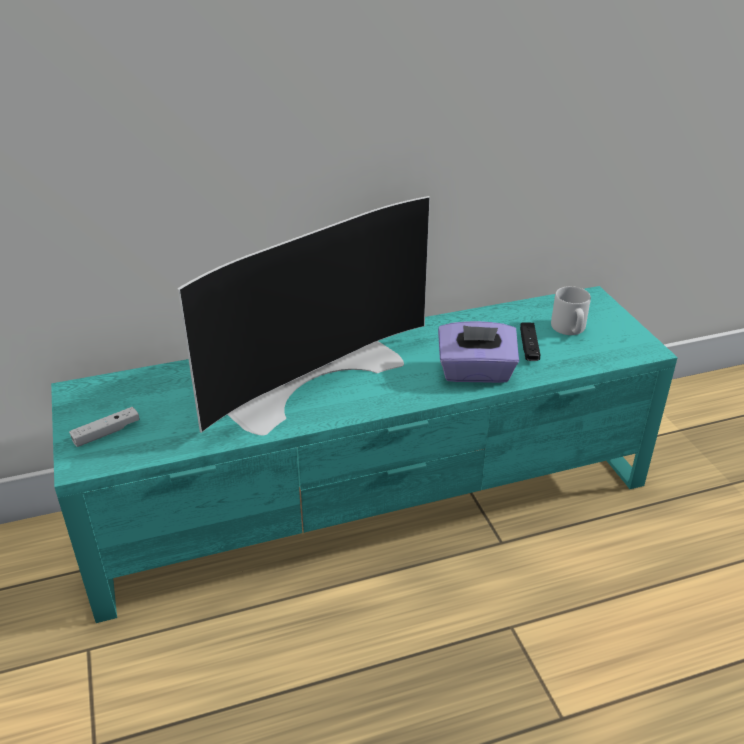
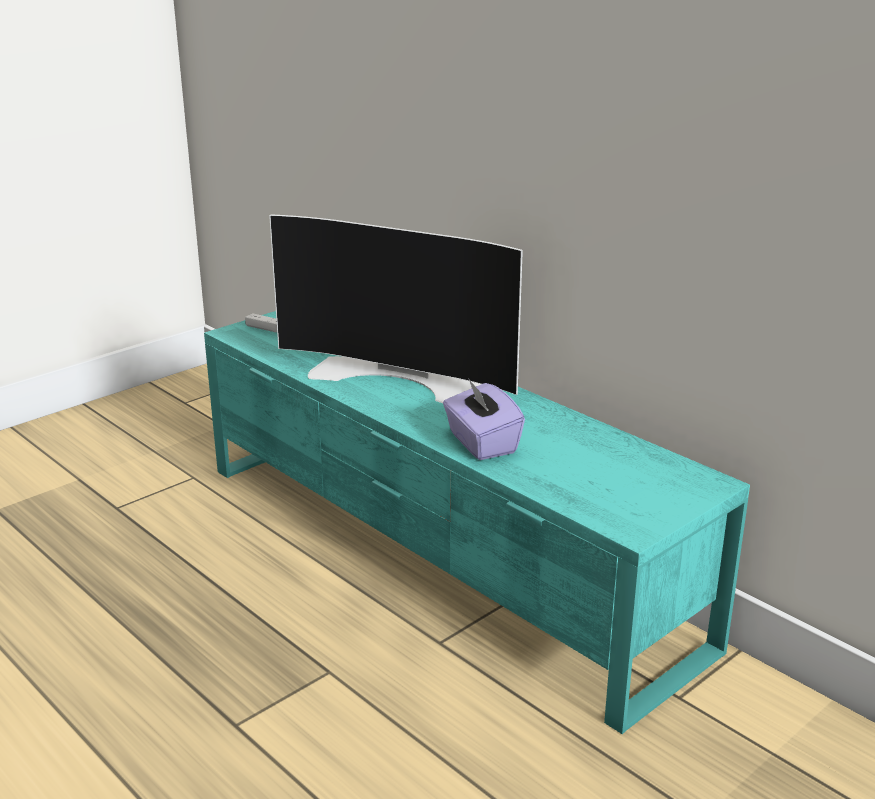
camera: 65 degrees right, 10 degrees down
(529, 348) = (557, 462): black game controller -> none
(569, 329) = (621, 479): grey mug -> none

